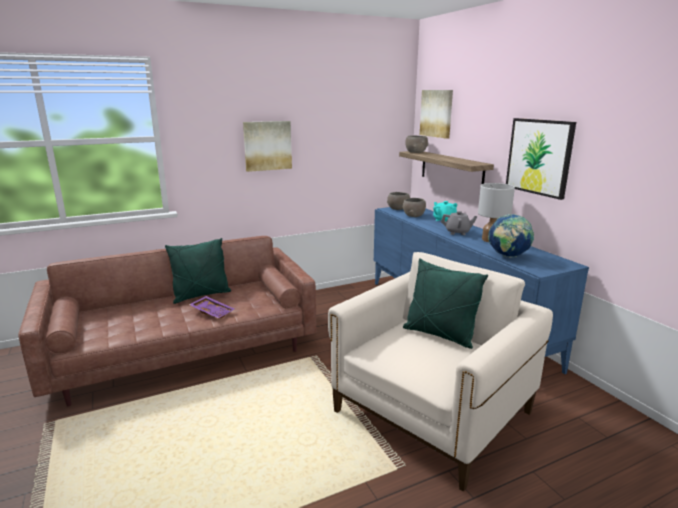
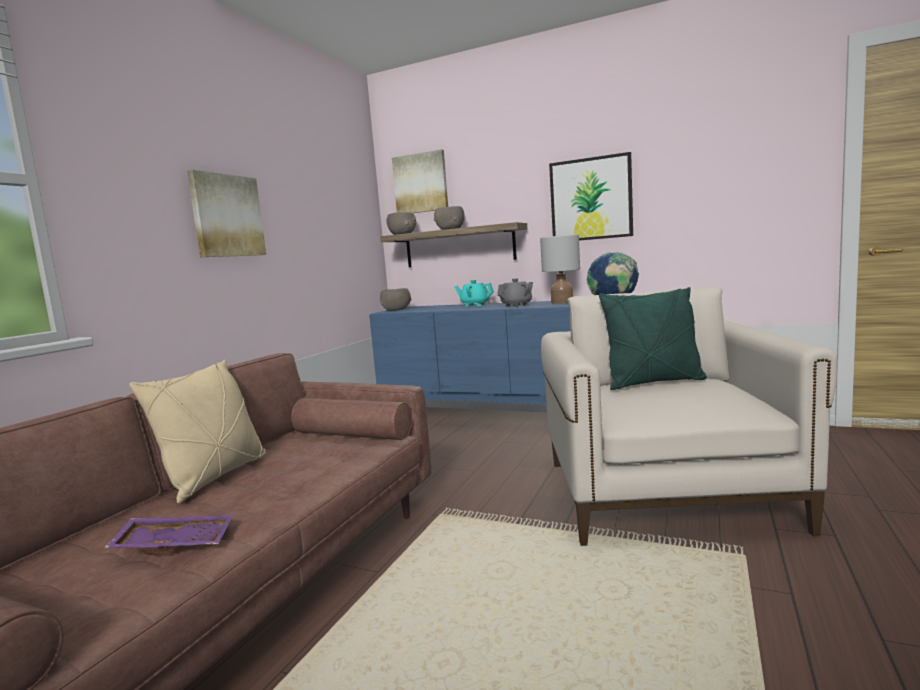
camera: 40 degrees left, 10 degrees down
(201, 295) = (215, 477): green pillow -> beige pillow
(213, 312) = (290, 482): purple tray -> purple tray (176, 543)
(413, 215) = (431, 309): grey bowl -> grey bowl (450, 229)

